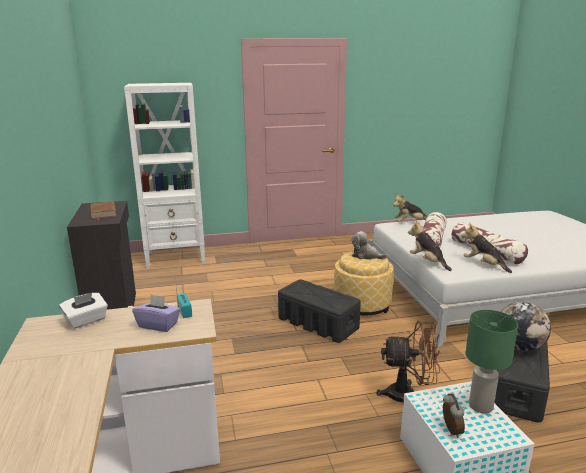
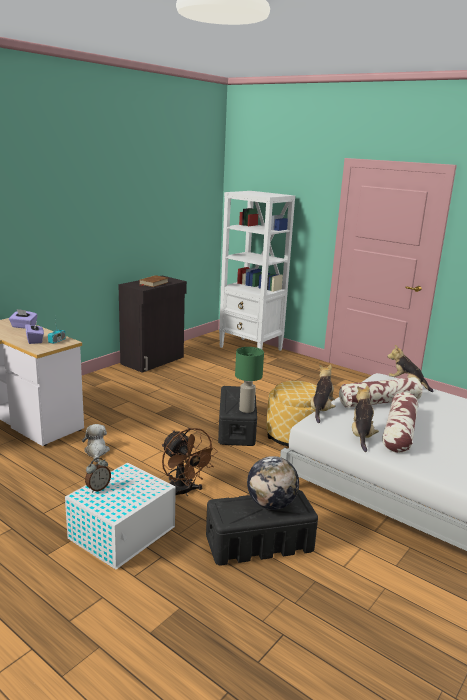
camera: 50 degrees right, 0 degrees up
(86, 321) = (23, 326): white tissue box -> purple tissue box
(366, 256) = (304, 388): plush toy -> plush toy (96, 452)
(480, 405) = (142, 495): green table lamp -> green table lamp (247, 410)

